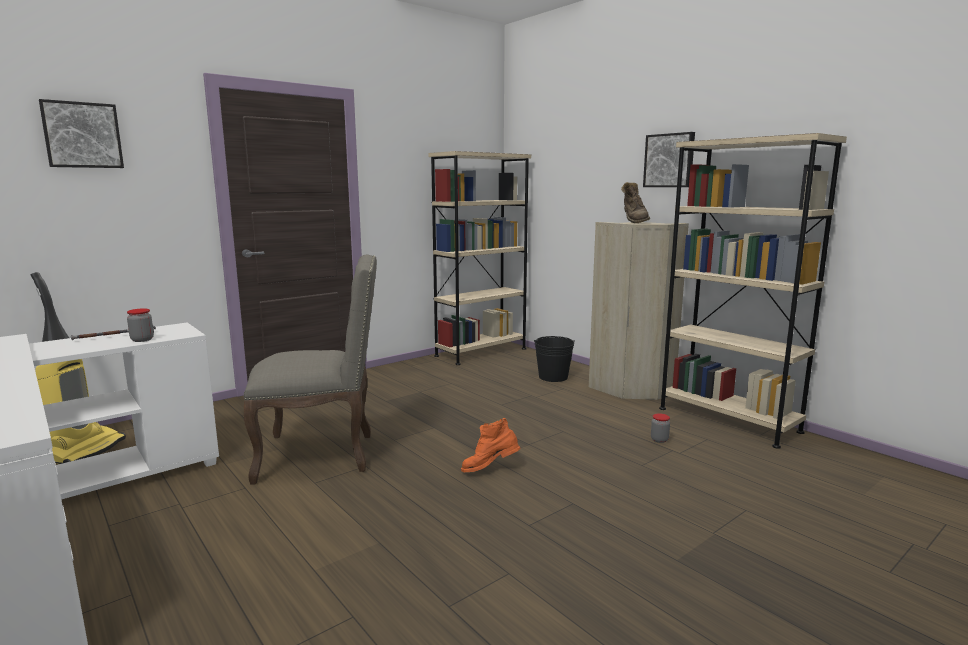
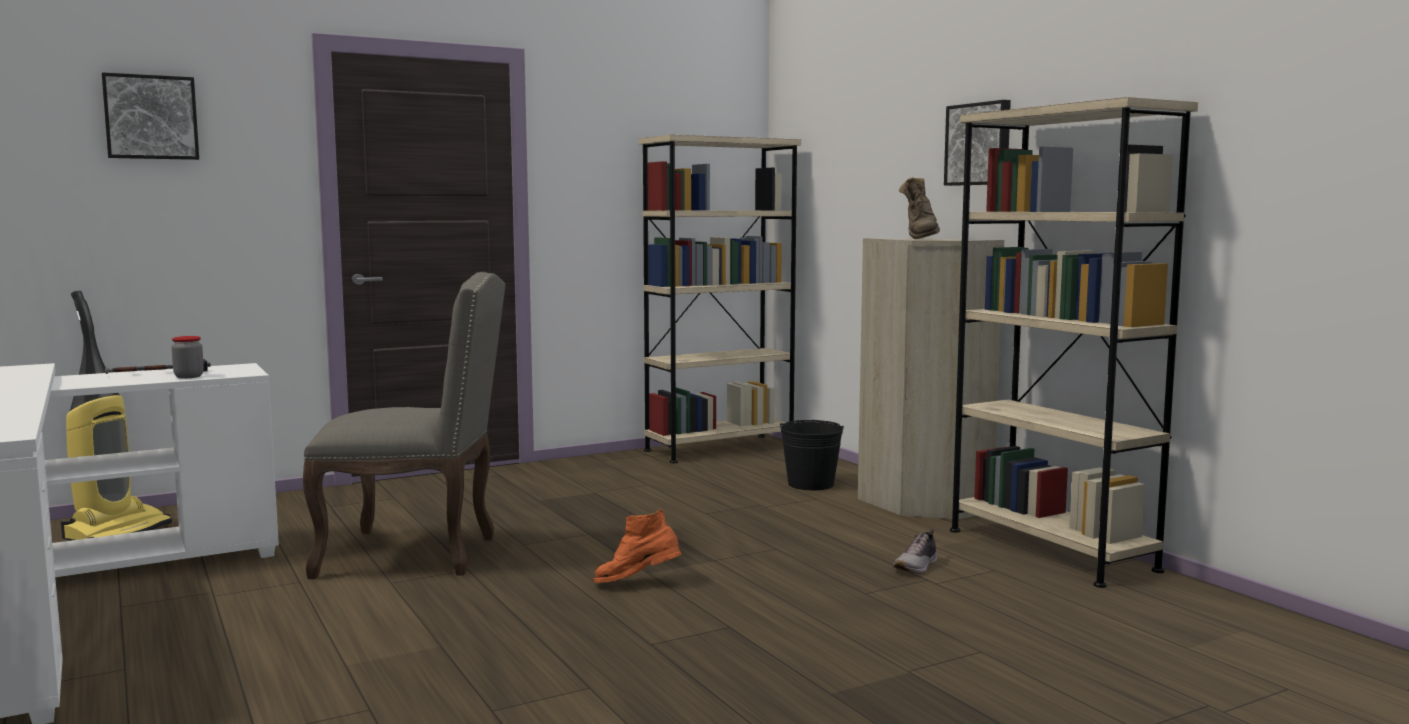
camera: 10 degrees right, 5 degrees down
(659, 440) = (917, 567): jar -> shoe

